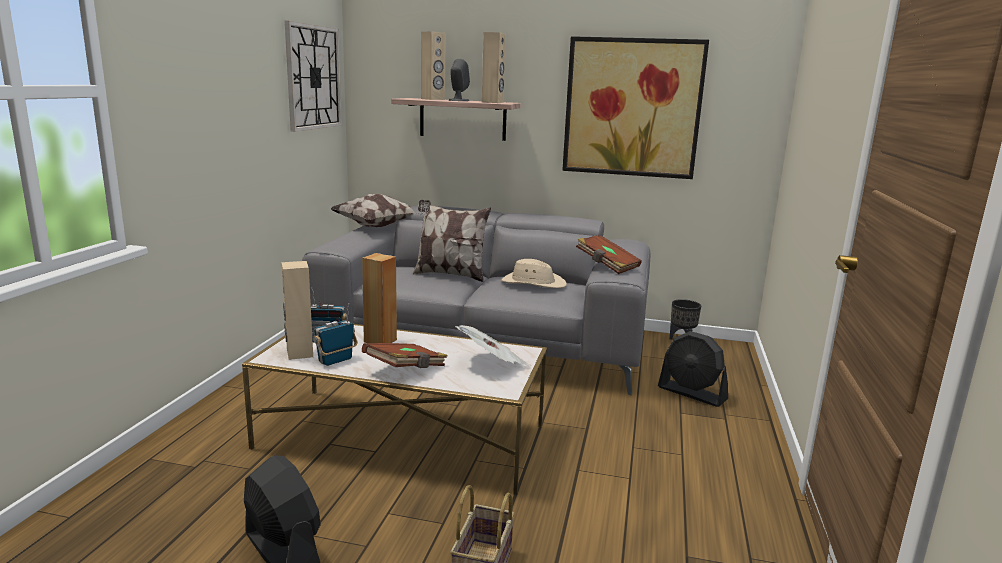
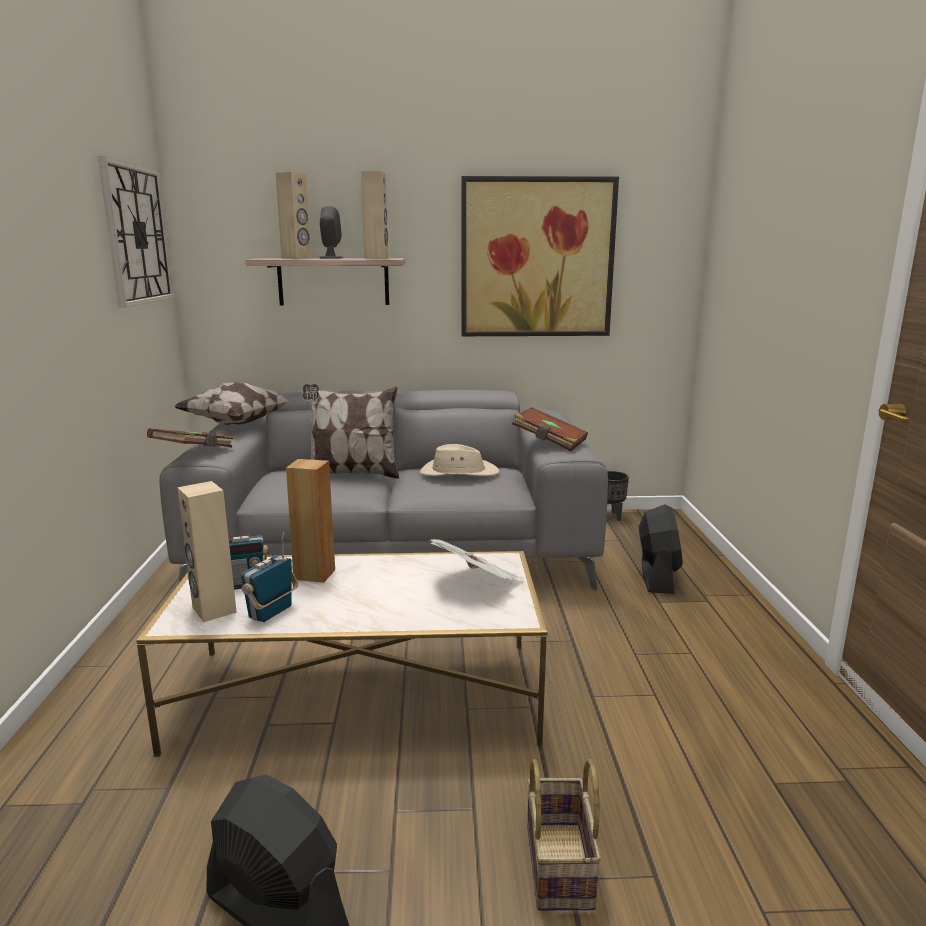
camera: 15 degrees left, 0 degrees up
(406, 370) = (374, 610): brown book -> brown book (194, 453)
(692, 393) = (657, 577): black fan -> black fan turned 105 degrees counterclockwise

